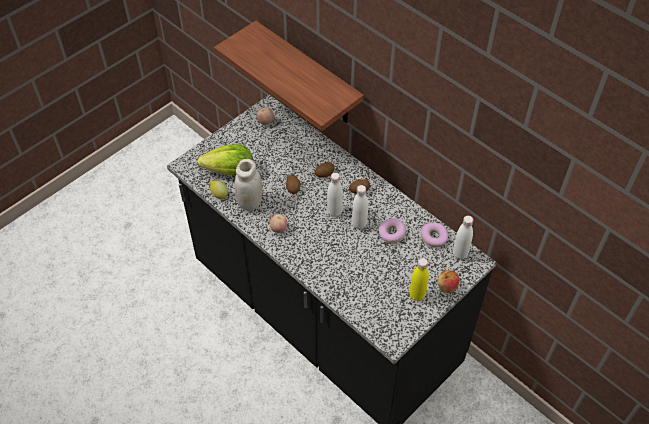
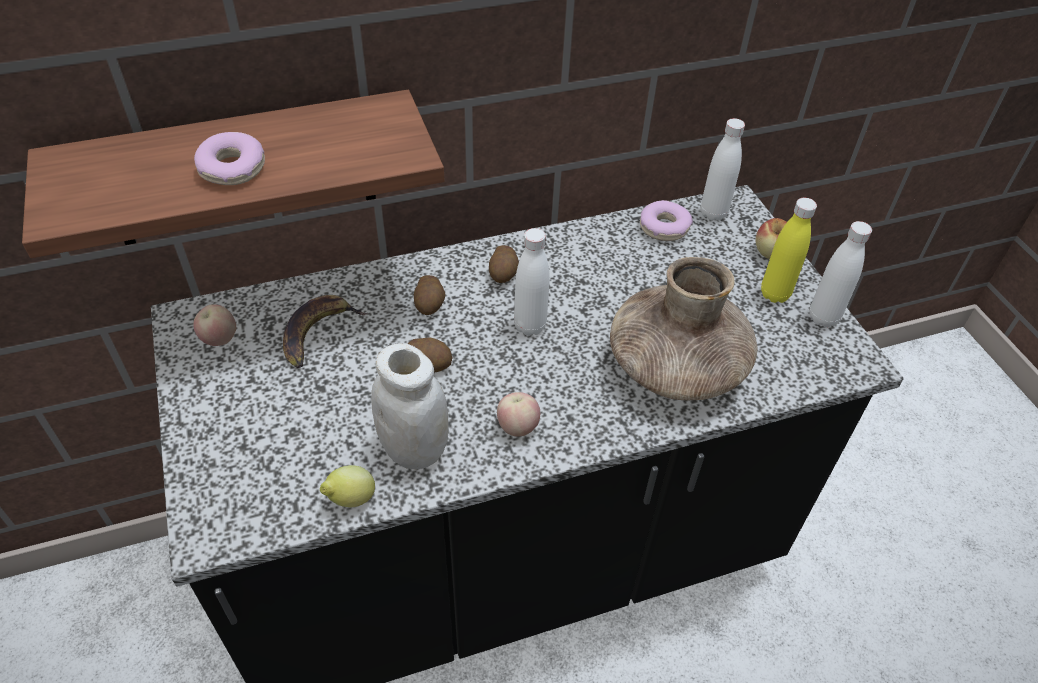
camera: 65 degrees left, 5 degrees down
(230, 171) = (300, 452): lettuce -> none
(286, 148) = (318, 333): none -> banana
(344, 270) = (676, 366): none -> brown vase
(359, 224) = (580, 304): white bottle -> white bottle (823, 318)
(391, 233) = (627, 272): donut -> donut (232, 169)

